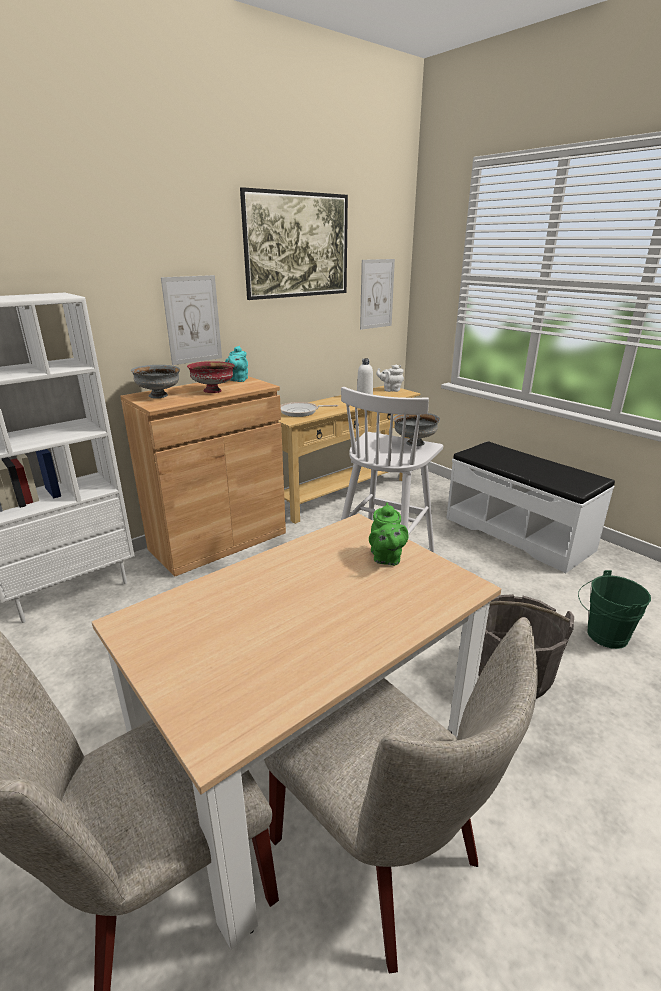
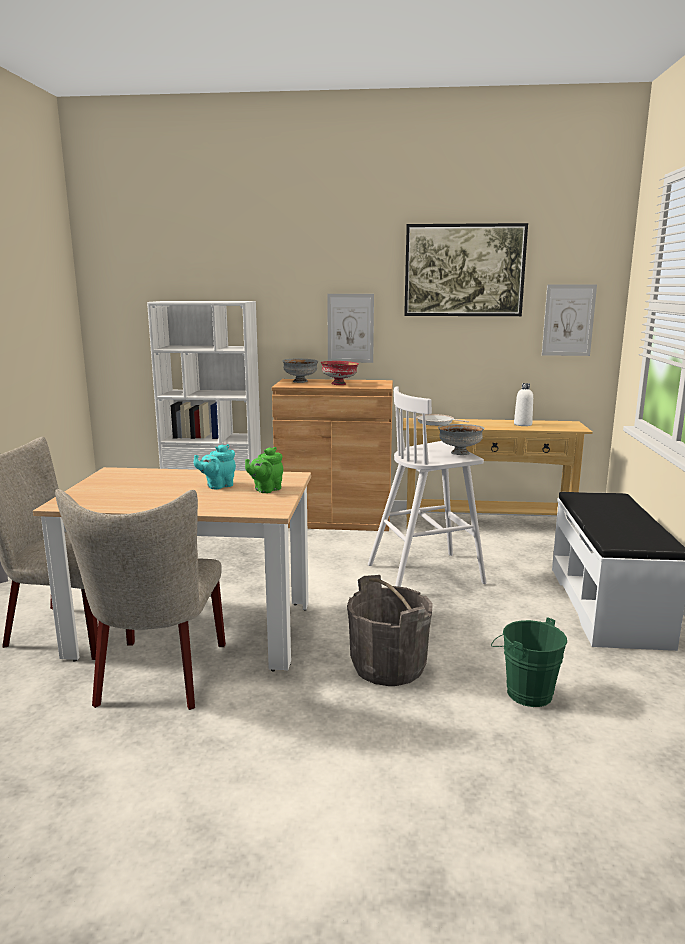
camera: 45 degrees right, 10 degrees down
(238, 380) = (376, 381): turquoise teapot -> turquoise teapot (218, 486)
(390, 390) = (567, 424): white teapot -> none

